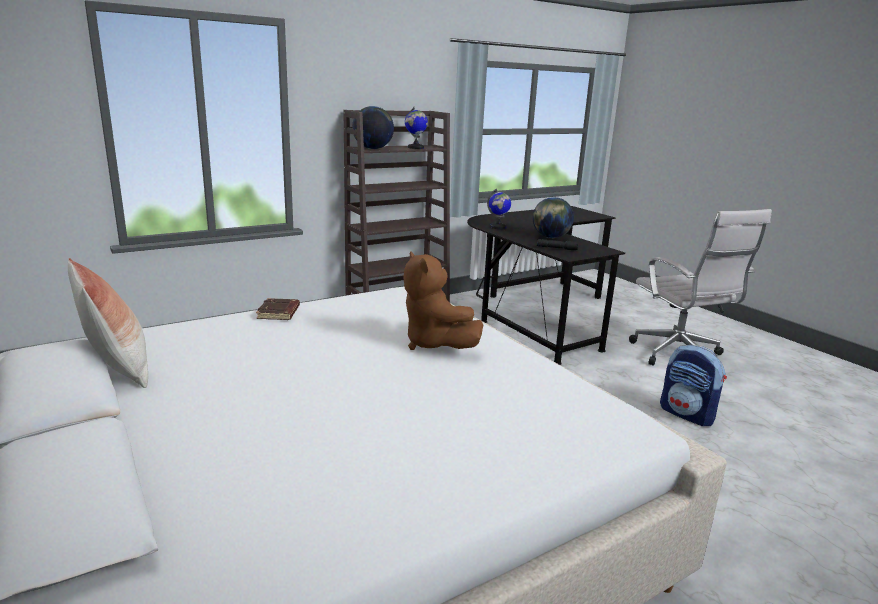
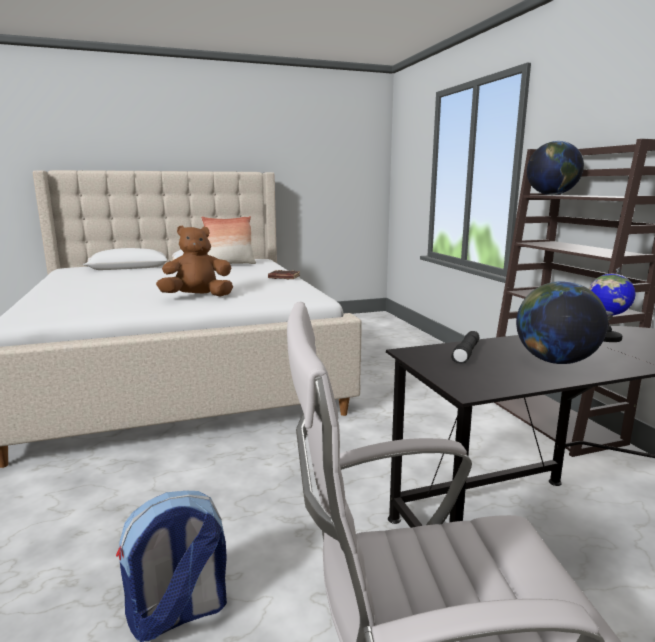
camera: 105 degrees right, 5 degrees down
(415, 148) = (601, 196): globe -> none

